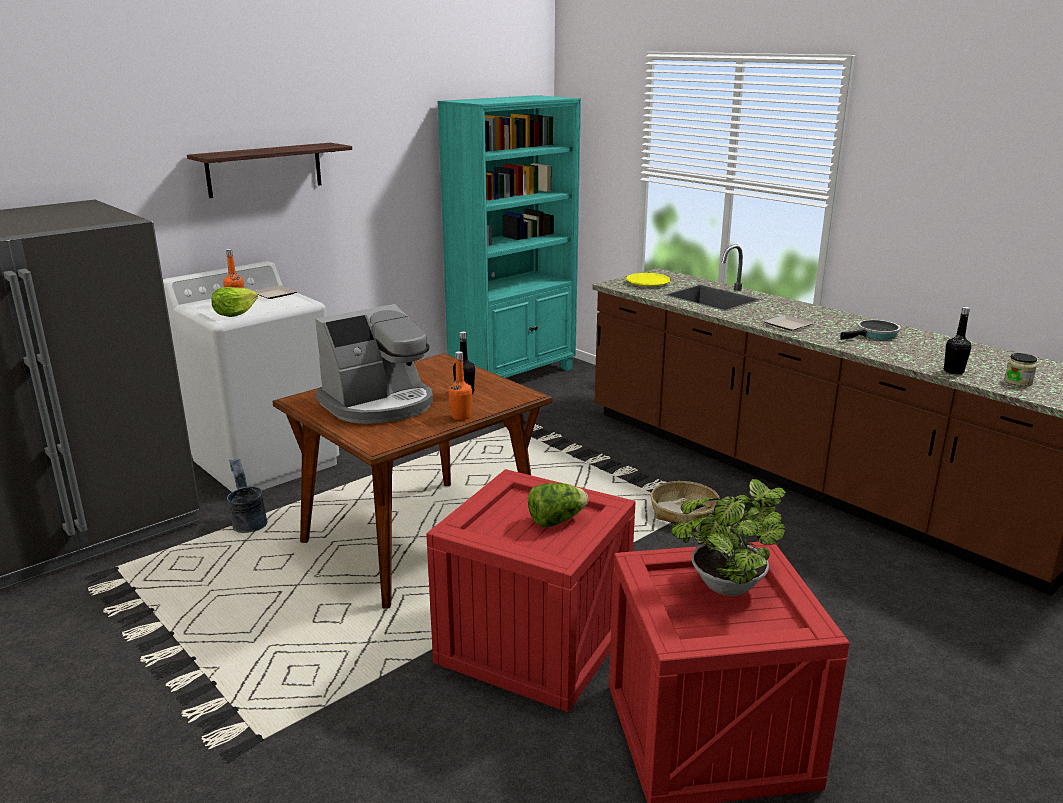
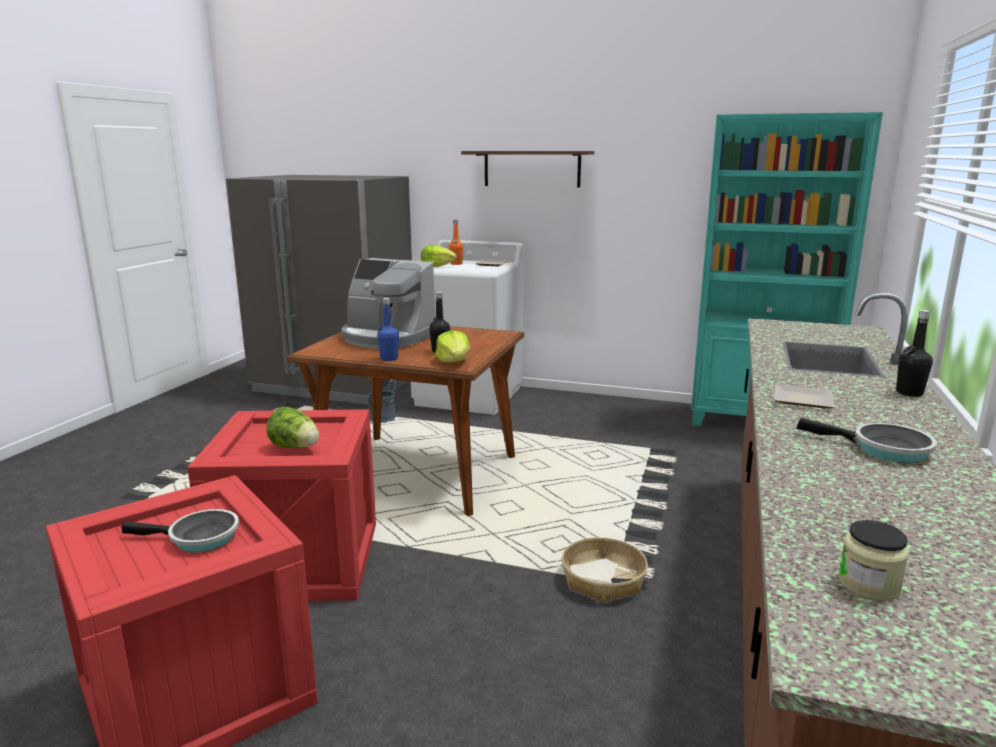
camera: 60 degrees right, 5 degrees down
(461, 416) = (389, 359): orange bottle -> blue bottle
(508, 395) = (454, 362): none -> lettuce
(647, 283) = (808, 331): yellow plate -> none
(723, 588) = (198, 538): potted plant -> frying pan
(953, 371) = (814, 520): black bottle -> black bottle (909, 393)

